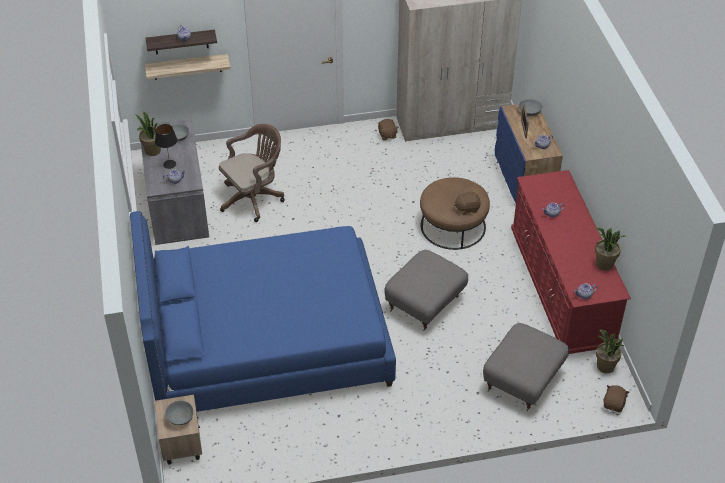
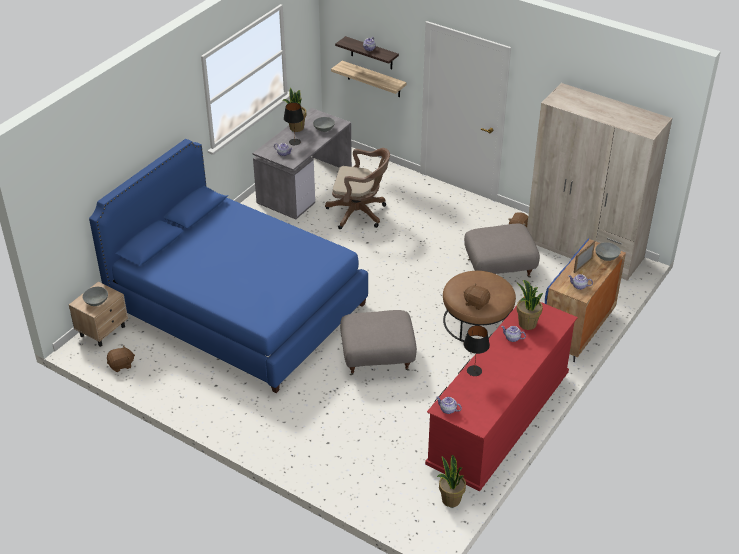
camera: 45 degrees right, 5 degrees down
(523, 381) = (372, 461): grey ottoman -> grey ottoman (499, 269)
(561, 255) = (474, 370): none -> black table lamp
(604, 264) = (499, 400): potted plant -> potted plant (527, 324)
(614, 404) = (417, 530): brown plush toy -> brown plush toy (121, 365)

